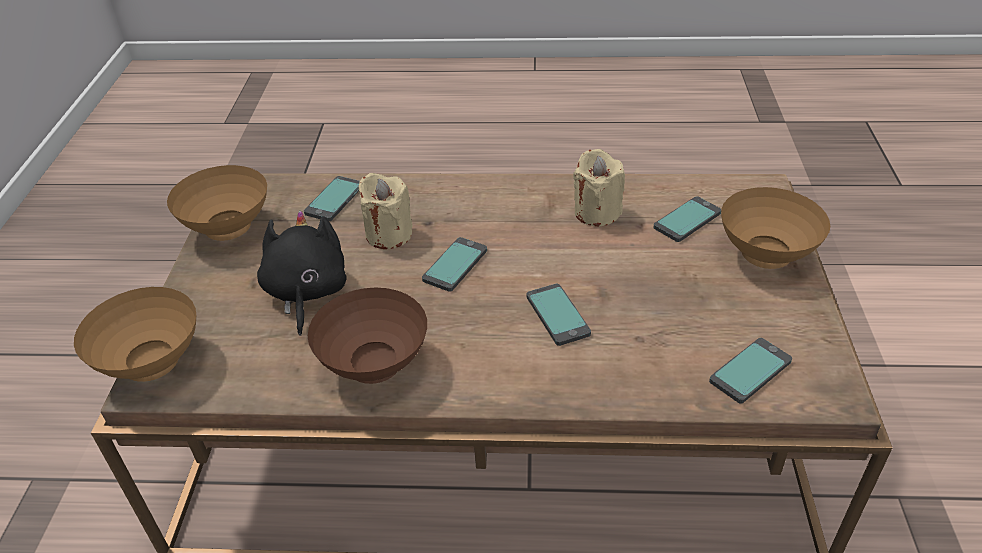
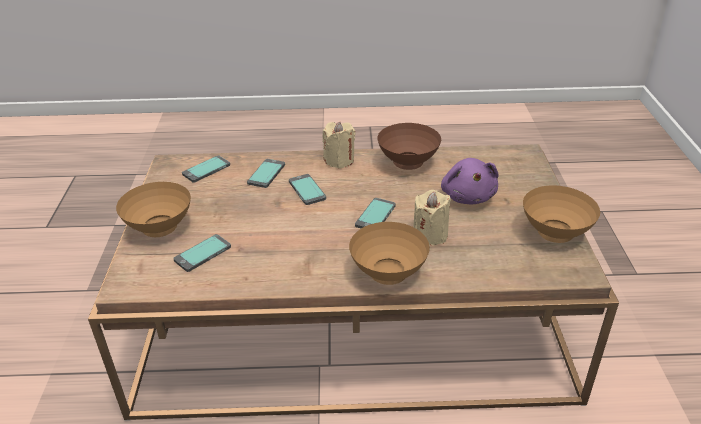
camera: 175 degrees right, 5 degrees down
(153, 363) = (531, 160): brown bowl -> brown bowl (388, 275)
(306, 293) = (468, 196): black plush toy -> purple plush toy
(334, 200) = (487, 262): phone -> phone (266, 174)
(596, 212) = (271, 258): beige candle -> beige candle (339, 160)

